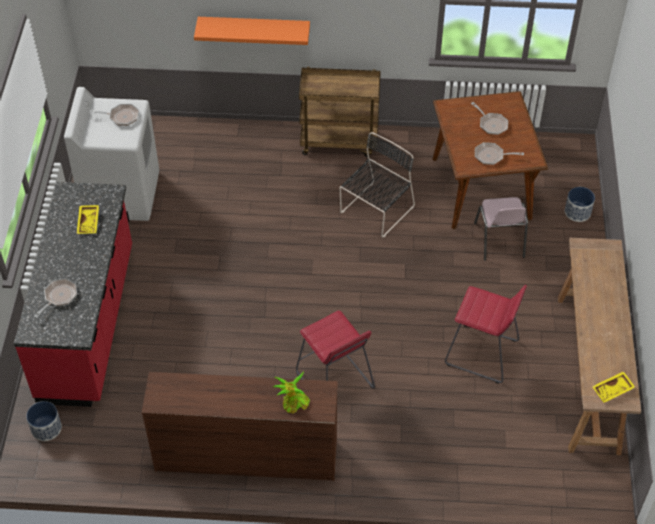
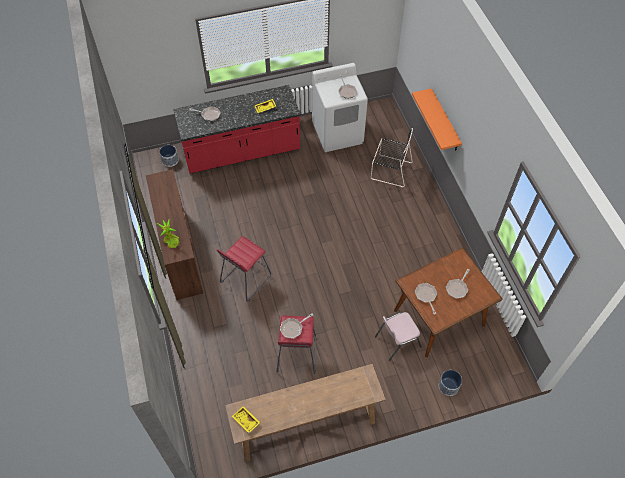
camera: 70 degrees right, 5 degrees up
(340, 141) = (437, 224): brown cart -> none
(376, 211) = (387, 261): black chair -> black chair (390, 170)
(481, 311) = (293, 328): none -> frying pan

